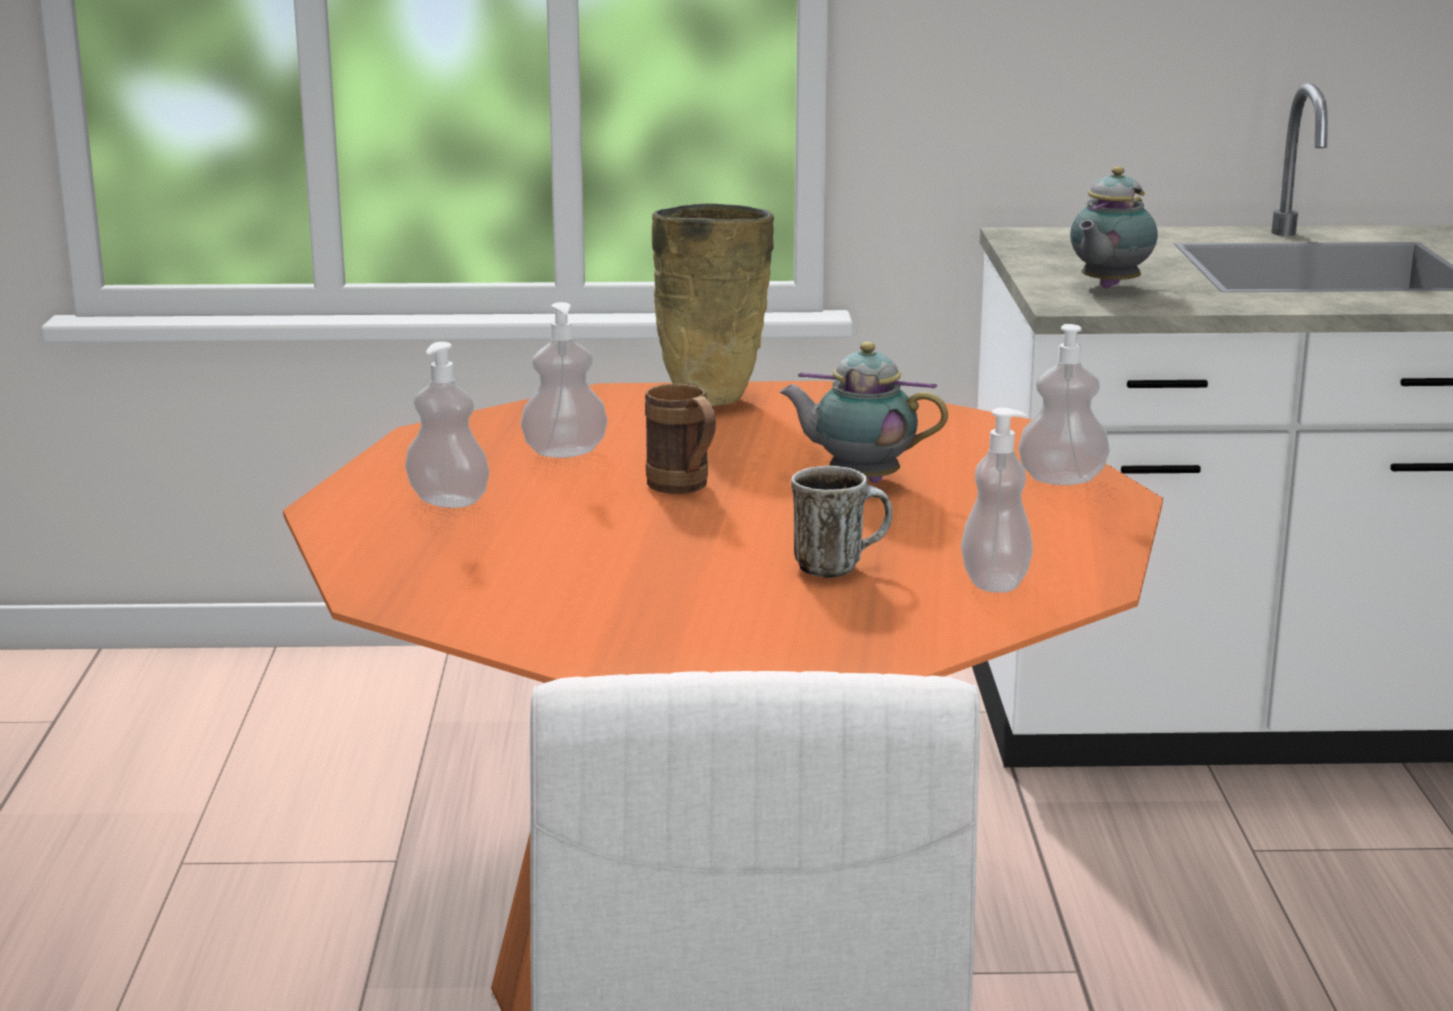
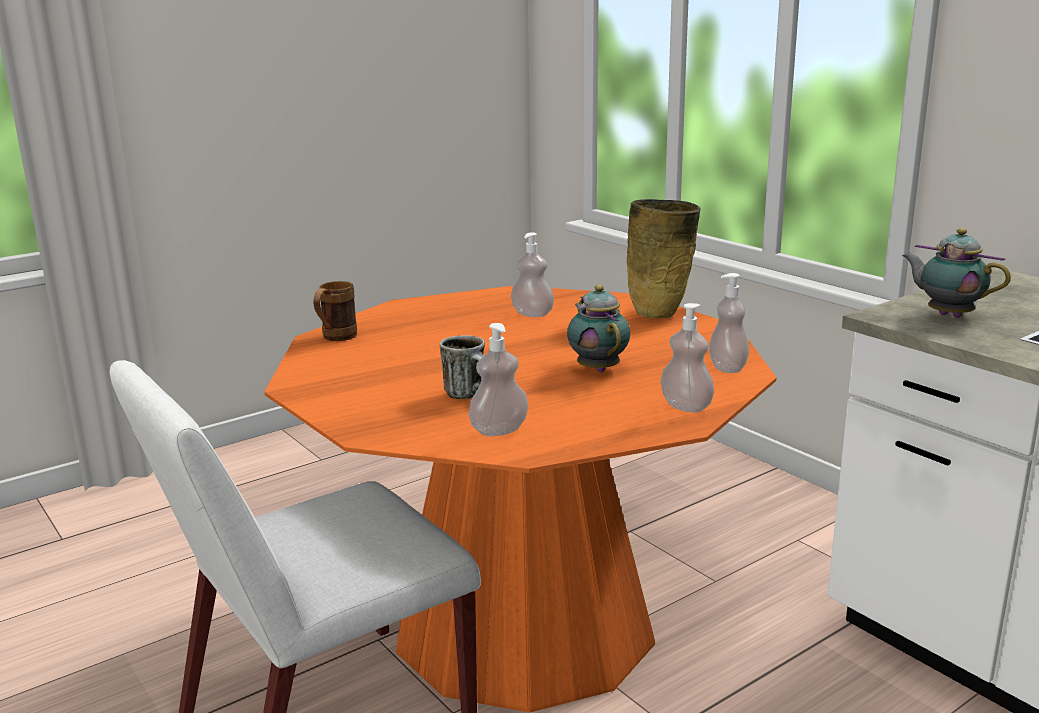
camera: 55 degrees right, 0 degrees up
(448, 501) = (439, 316): soap dispenser -> soap dispenser (727, 368)
(684, 488) = (524, 343): brown mug -> brown mug (335, 338)
(1107, 287) = (946, 315): teapot -> teapot turned 45 degrees clockwise

